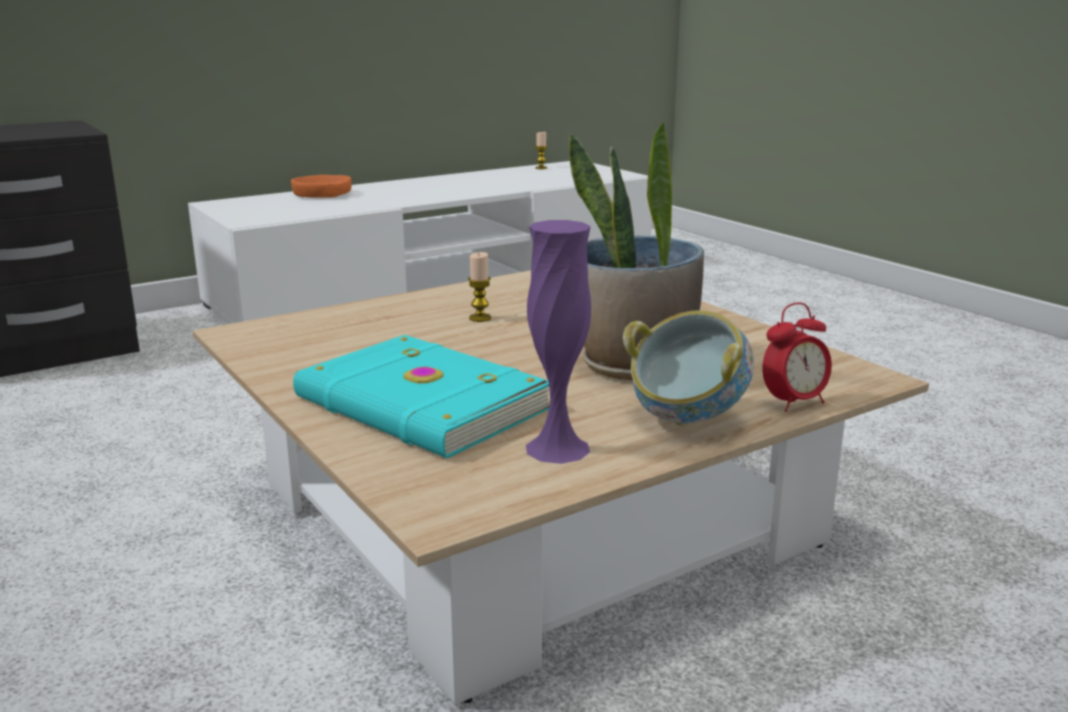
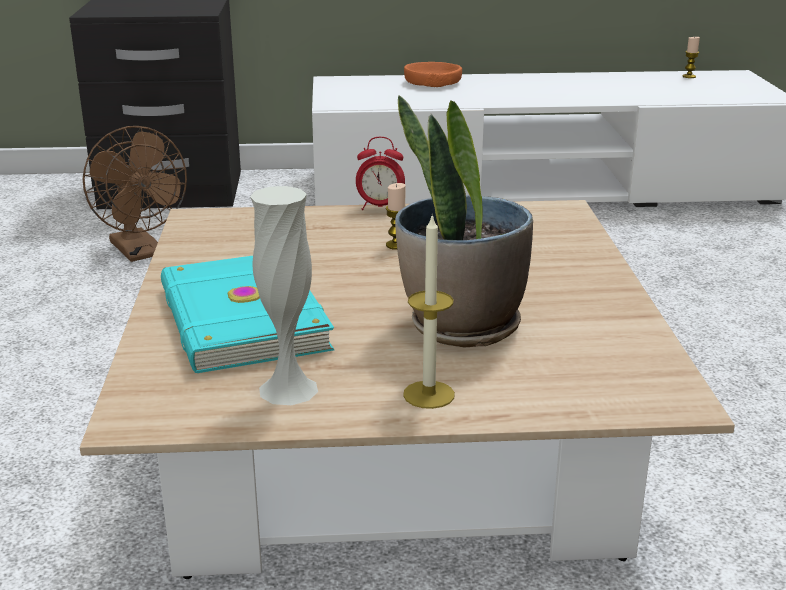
camera: 30 degrees right, 5 degrees up
(72, 414) = (141, 252): none -> brown fan
(557, 448) = (288, 389): purple vase -> white vase
(686, 420) = (429, 394): bowl -> candle
(793, 403) = (554, 406): alarm clock -> alarm clock (380, 207)

